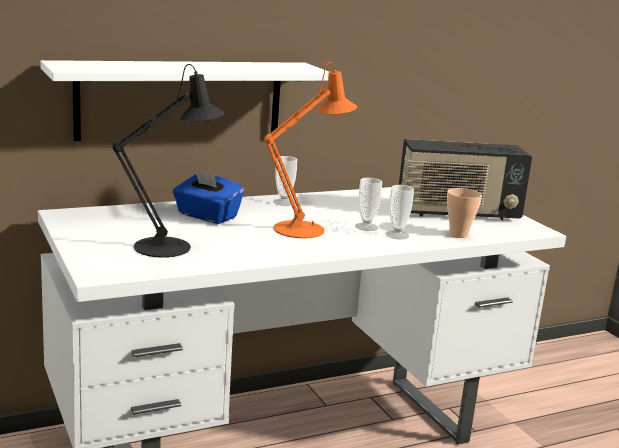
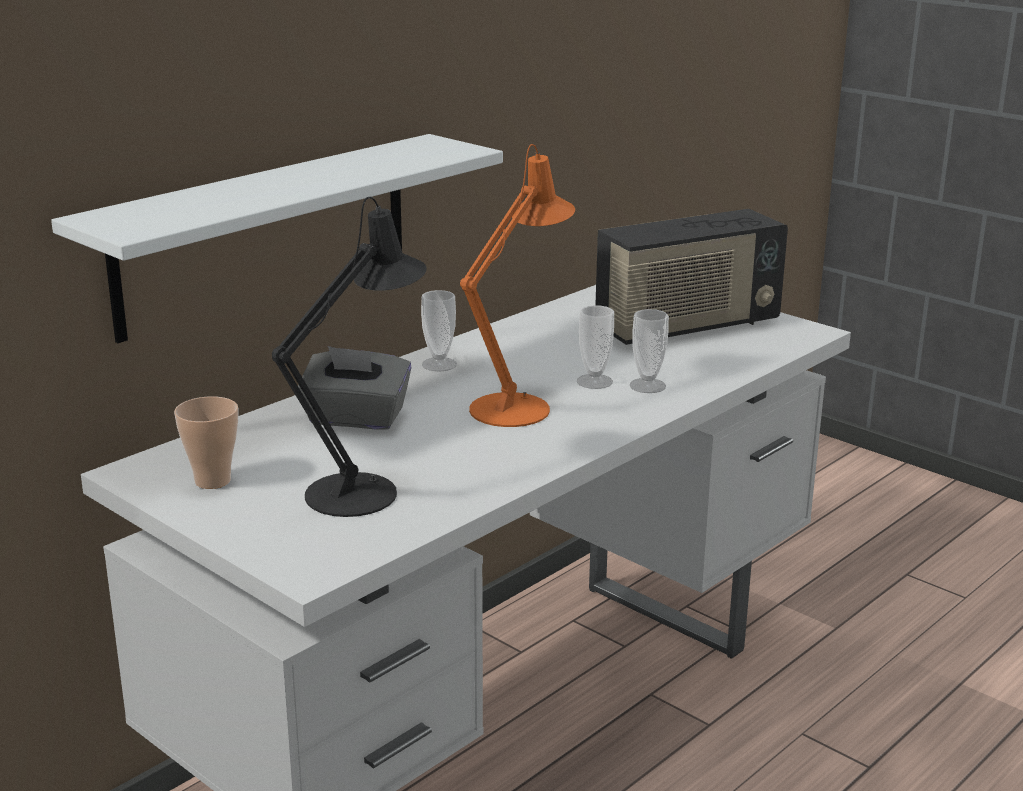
camera: 20 degrees left, 5 degrees up
(207, 216) = (355, 418): blue tissue box -> grey tissue box
(458, 234) = (723, 364): cup -> cup (212, 481)

